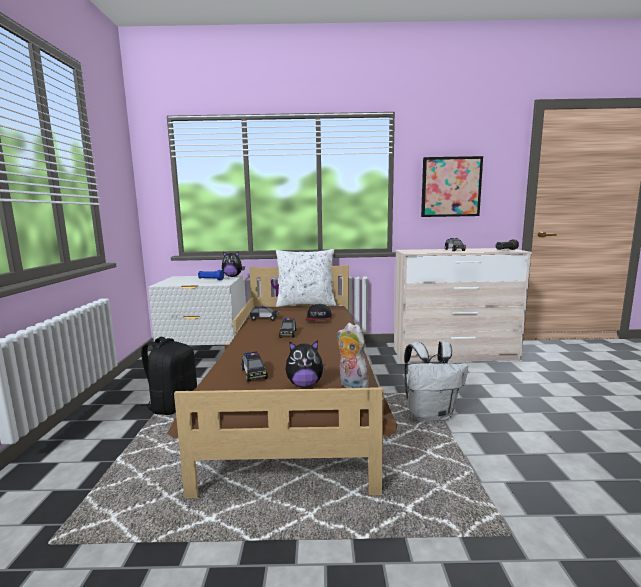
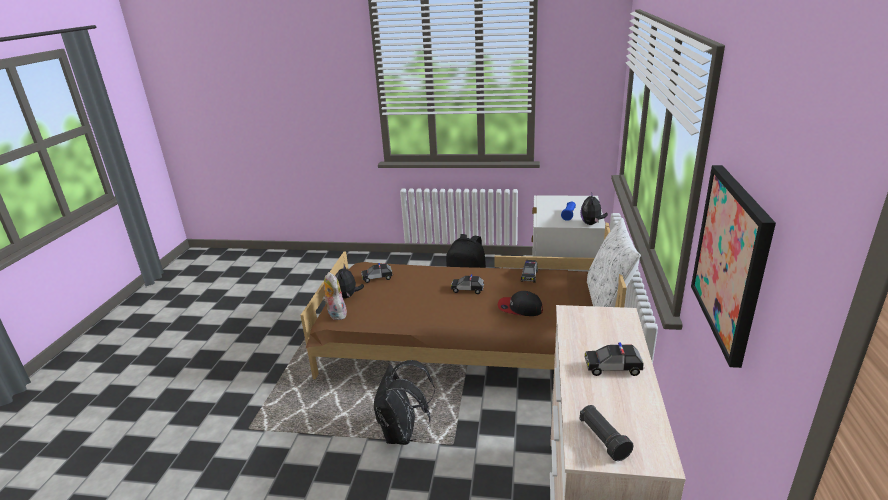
camera: 100 degrees right, 15 degrees up
(351, 386) = (335, 314): plush toy -> plush toy turned 90 degrees counterclockwise
(430, 415) = (403, 434): white backpack -> black backpack

